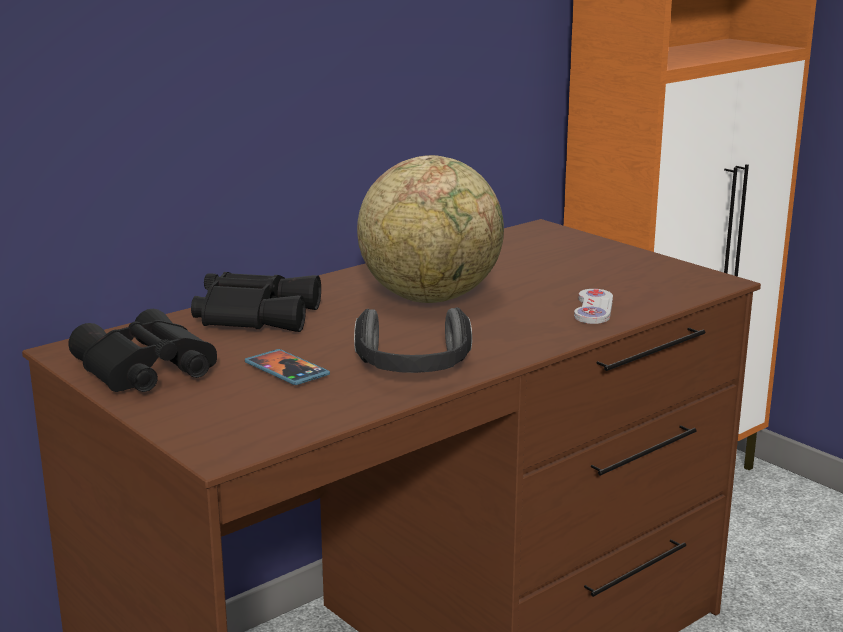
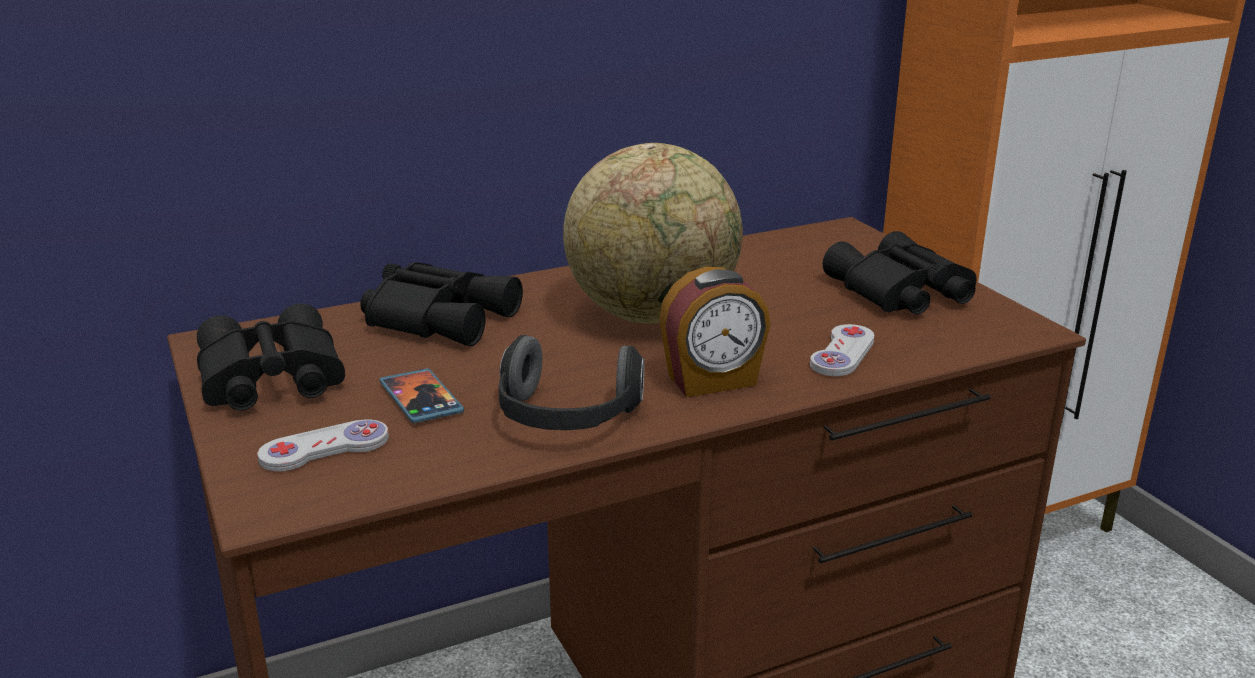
camera: 15 degrees right, 5 degrees up
(234, 410) = (324, 449): none -> white game controller
(509, 336) = (712, 381): none -> alarm clock
(610, 266) = (899, 293): none -> black binoculars

